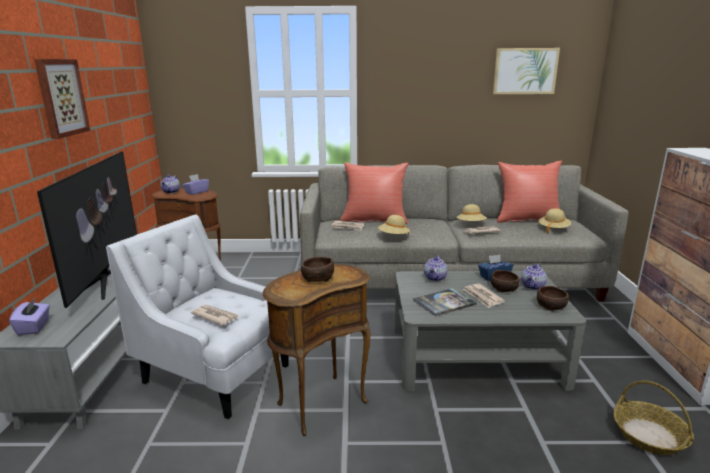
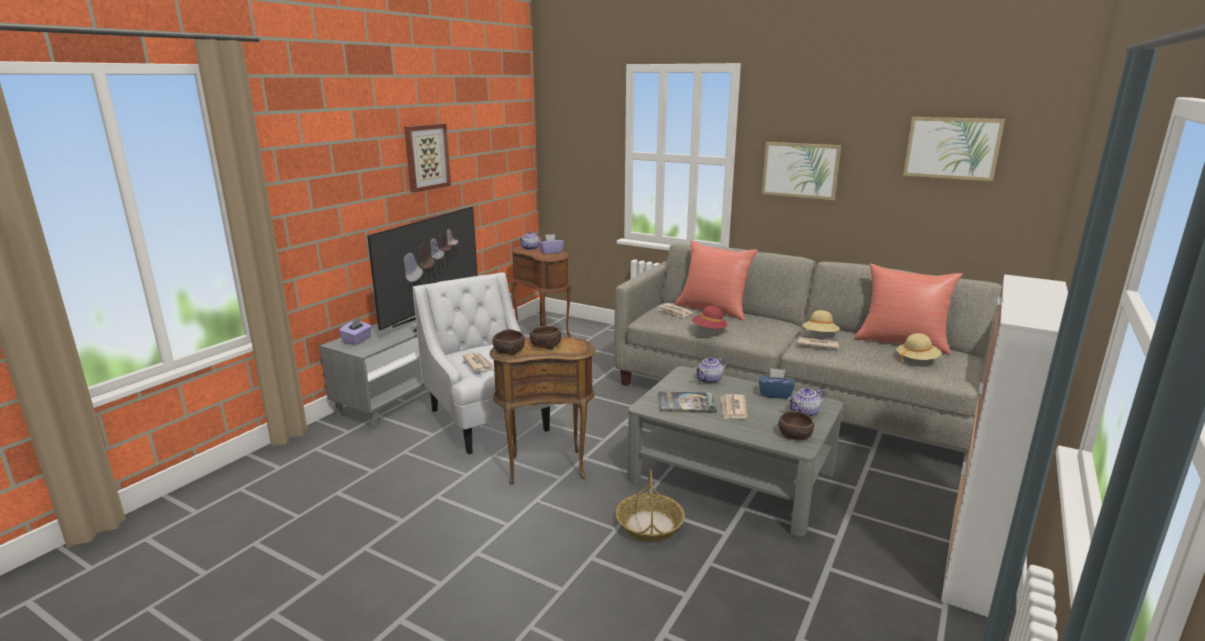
camera: 30 degrees right, 0 degrees up
(393, 236) = (709, 330): beige hat -> red hat
(414, 96) = (800, 170): none -> picture
(504, 289) = (768, 407): brown bowl -> brown bowl (509, 351)
(648, 435) = (832, 600): basket -> basket (649, 525)

